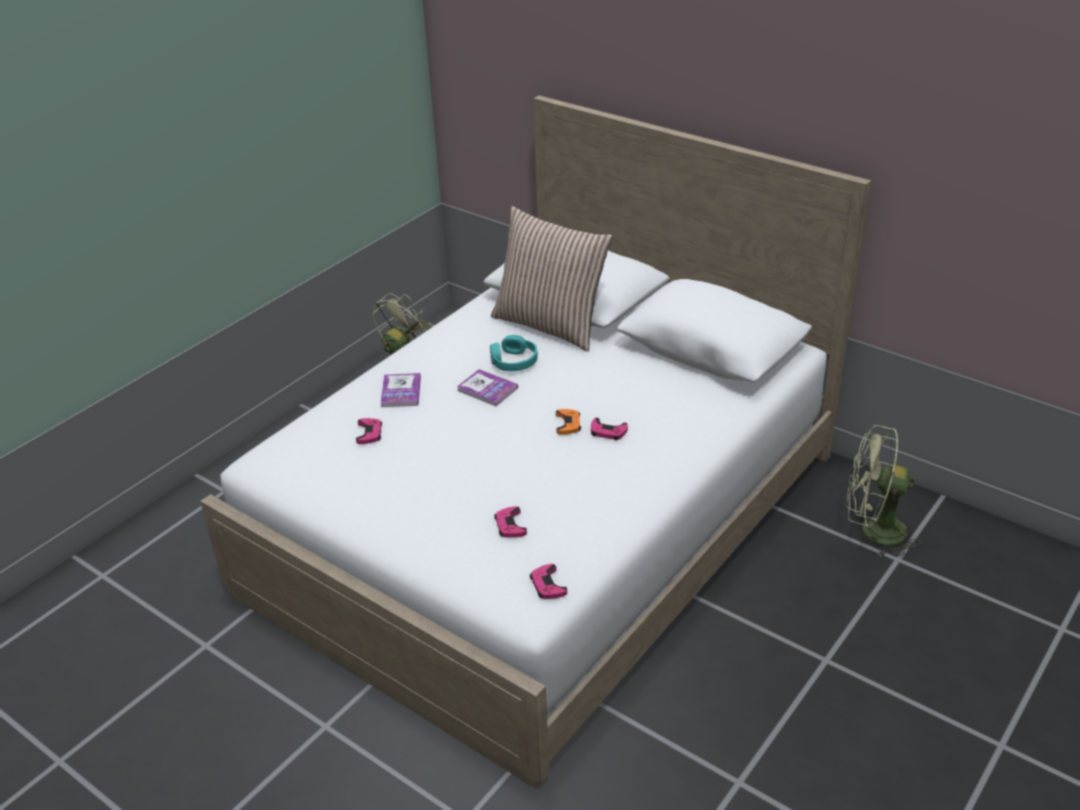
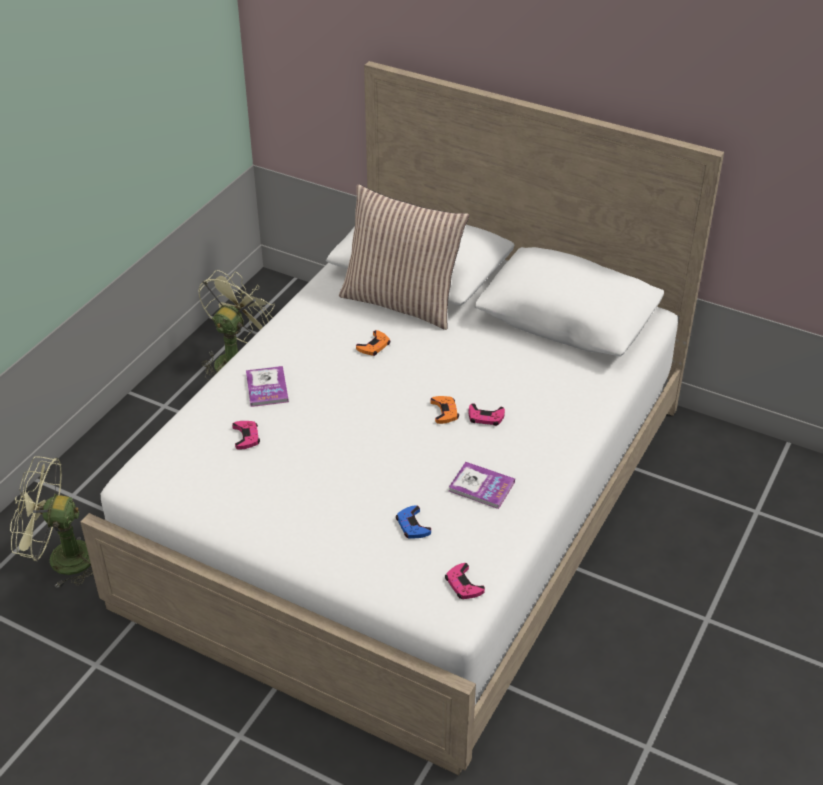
camera: 10 degrees left, 5 degrees up
(487, 389) = (354, 379): book -> book (481, 486)
(510, 525) = (412, 525): pink game controller -> blue game controller
(513, 361) = (374, 346): turquoise headphones -> orange game controller
(873, 531) = (729, 485): green fan -> green fan (61, 559)

